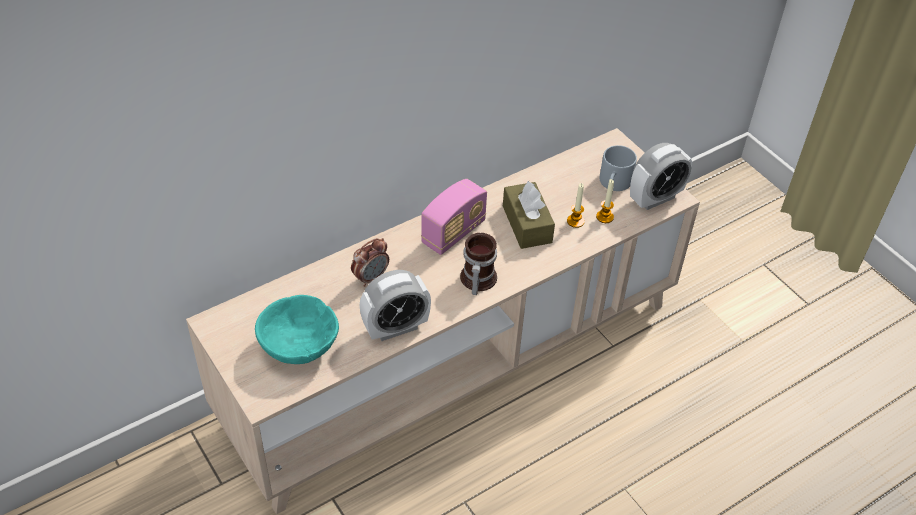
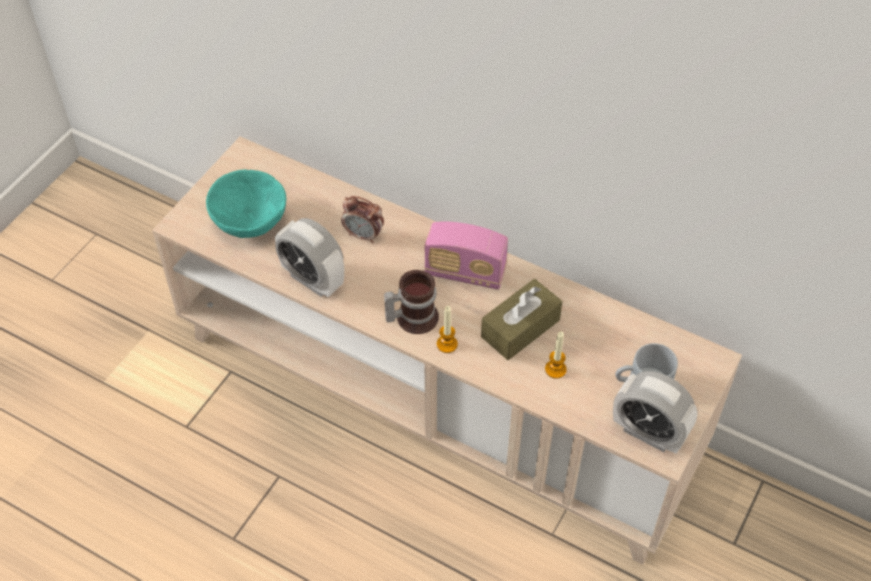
camera: 65 degrees right, 5 degrees up
(604, 217) = (581, 394): candle -> candle (447, 344)

